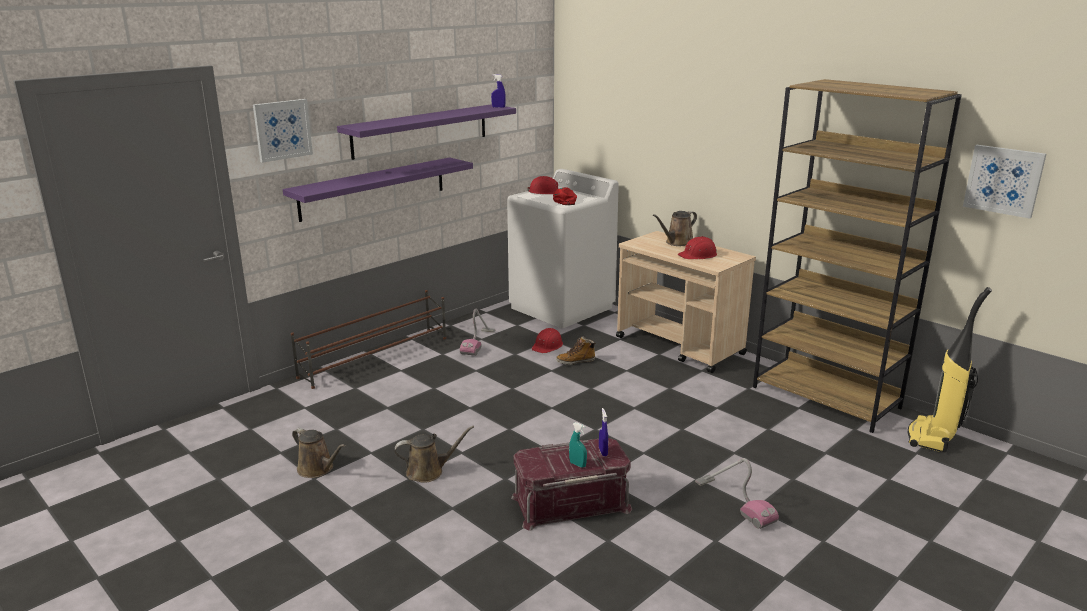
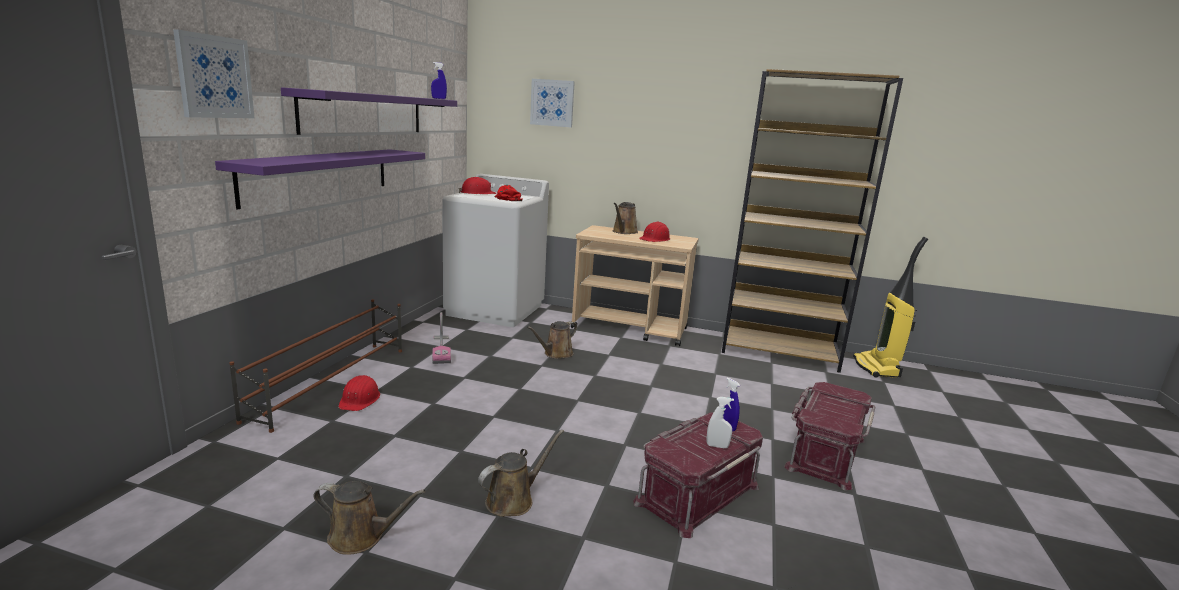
camera: 30 degrees left, 5 degrees down
(547, 346) = (515, 344): red hard hat -> red hard hat (360, 399)
(575, 361) = (556, 354): boot -> brown watering can
(577, 464) = (717, 446): turquoise spray bottle -> white spray bottle
(734, 502) = (824, 453): vacuum cleaner -> red storage box
(1003, 180) = (920, 152): picture -> picture (552, 103)

